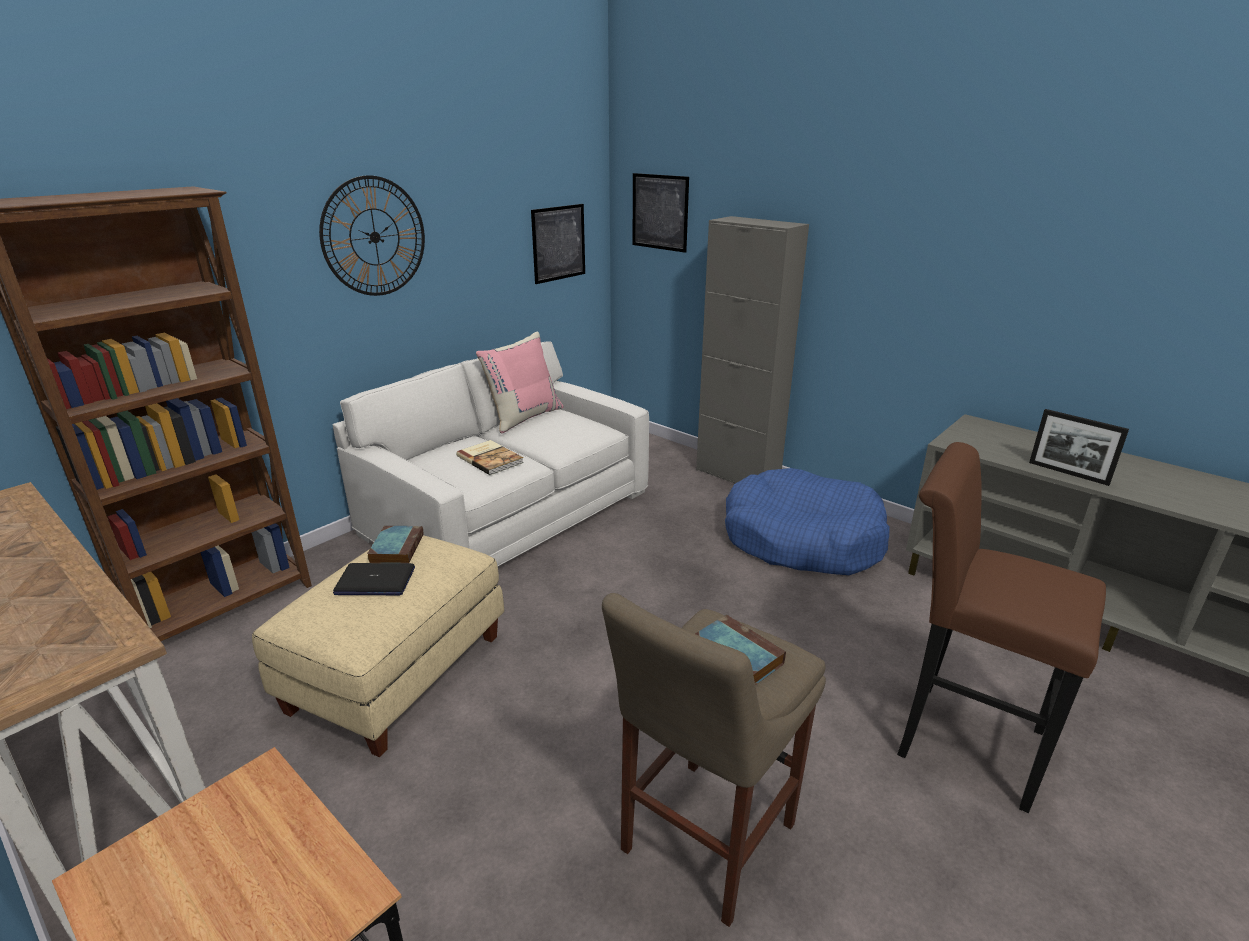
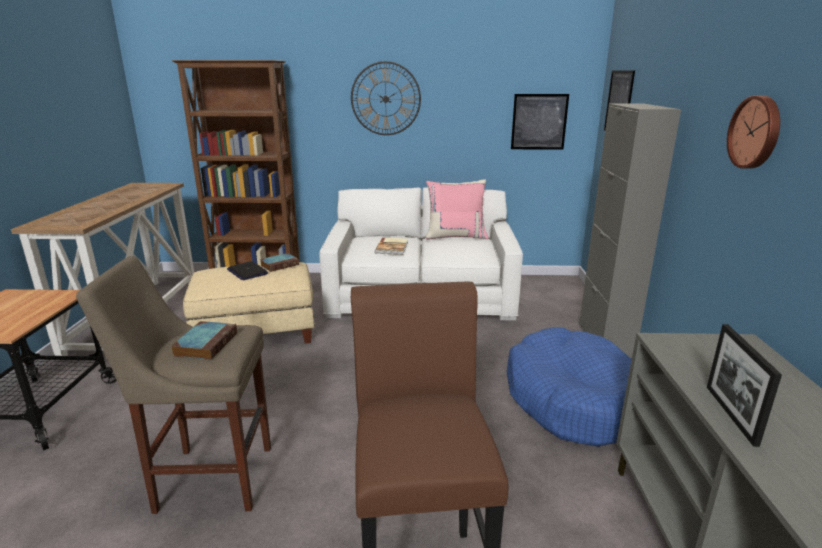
camera: 50 degrees right, 5 degrees down
(929, 246) = (756, 132): none -> wall clock

